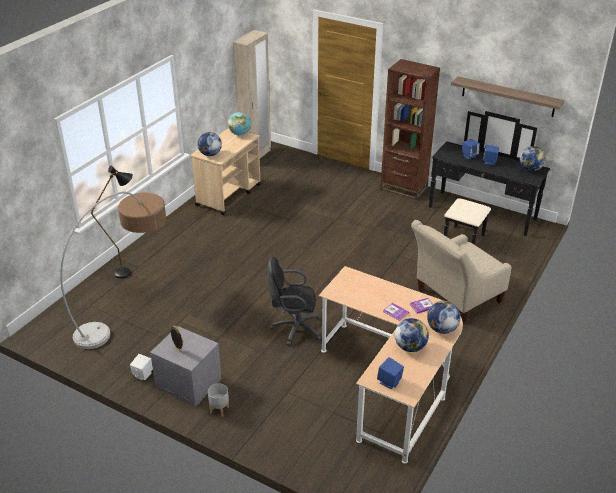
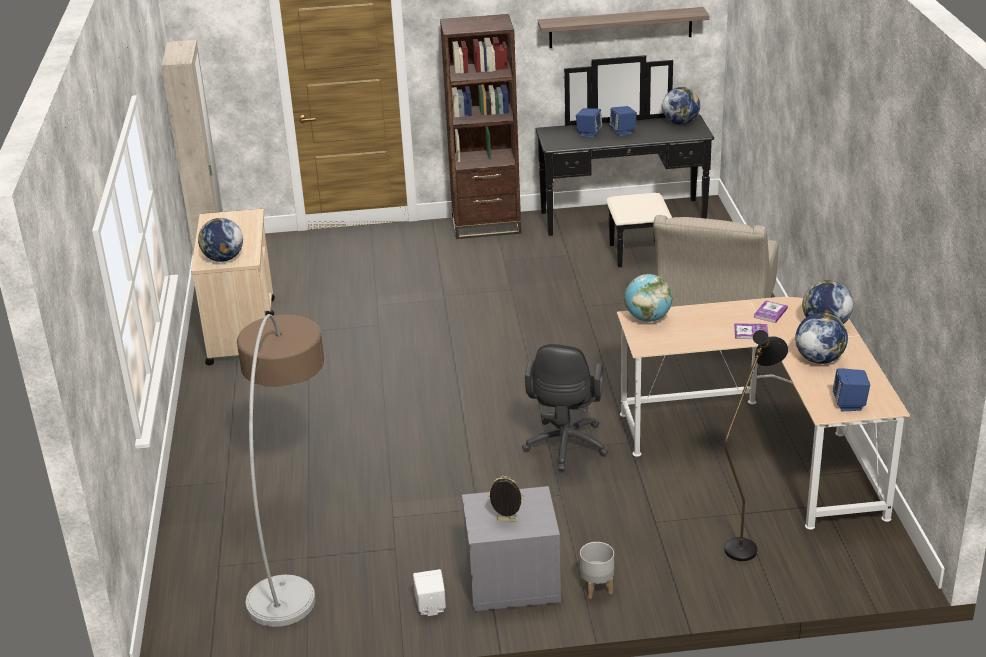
camera: 35 degrees left, 5 degrees down
(128, 272) = (220, 495): black floor lamp -> black floor lamp (746, 543)
(240, 134) = (230, 217): globe -> globe (648, 318)
(294, 328) = (565, 448): black office chair -> black office chair turned 45 degrees counterclockwise

